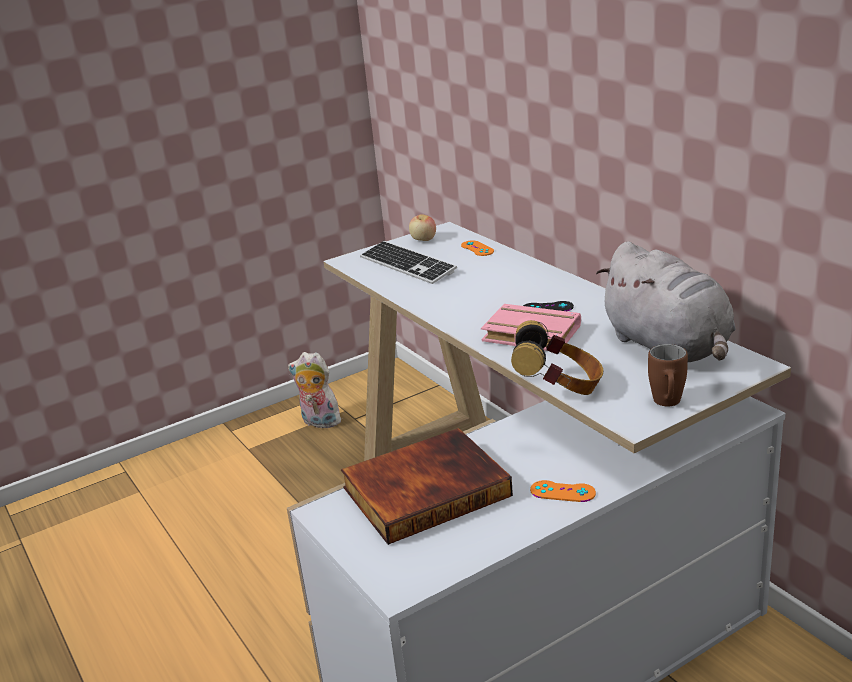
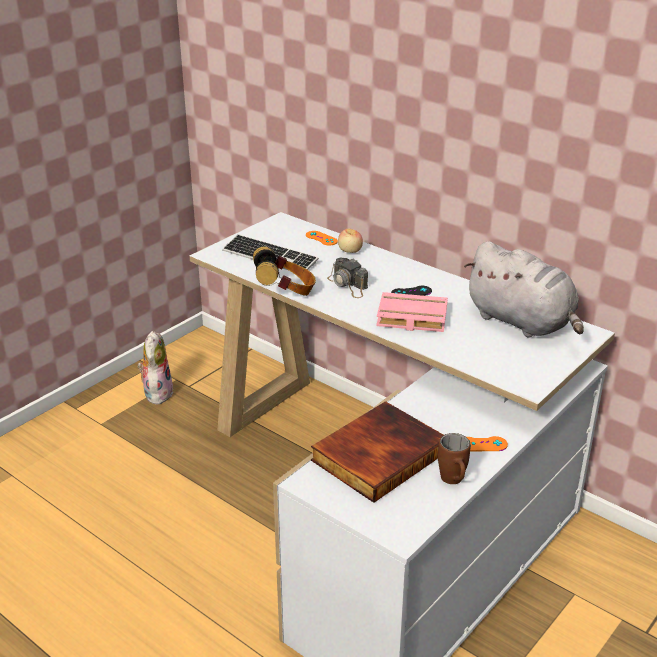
camera: 20 degrees left, 5 degrees up
(319, 422) = (157, 393): plush toy -> plush toy turned 90 degrees clockwise
(423, 240) = (269, 231): apple -> apple (350, 251)
(477, 297) = (348, 285): none -> camera
(559, 388) = (459, 363): headphones -> headphones (285, 292)
(667, 404) = (545, 370): brown mug -> brown mug (453, 482)

